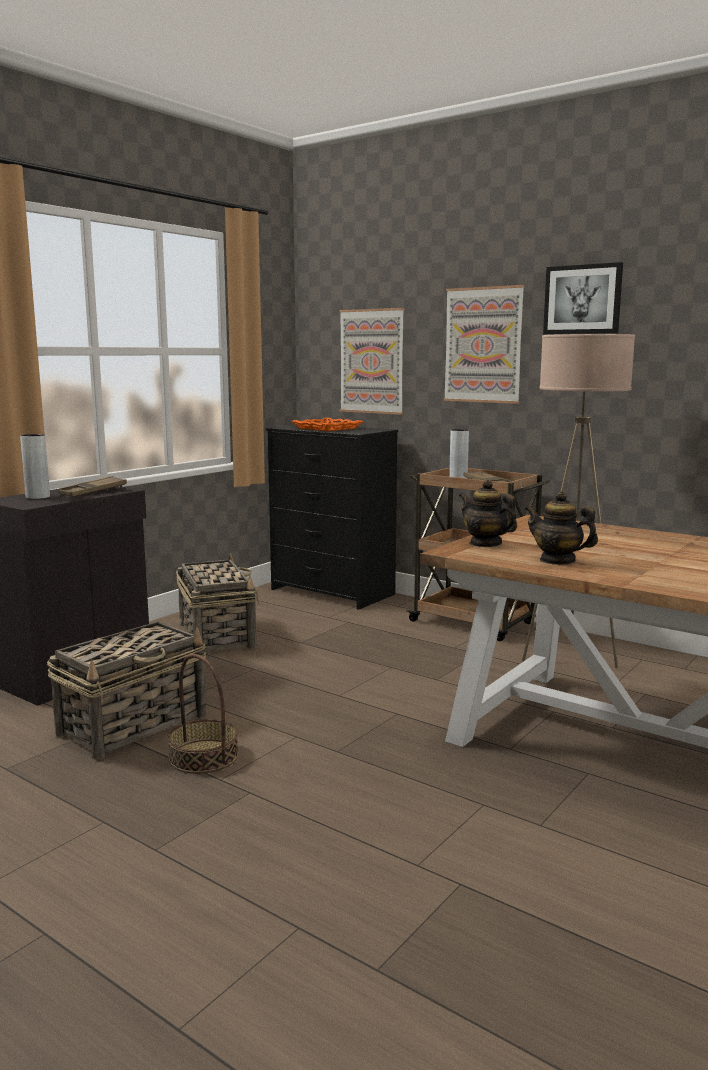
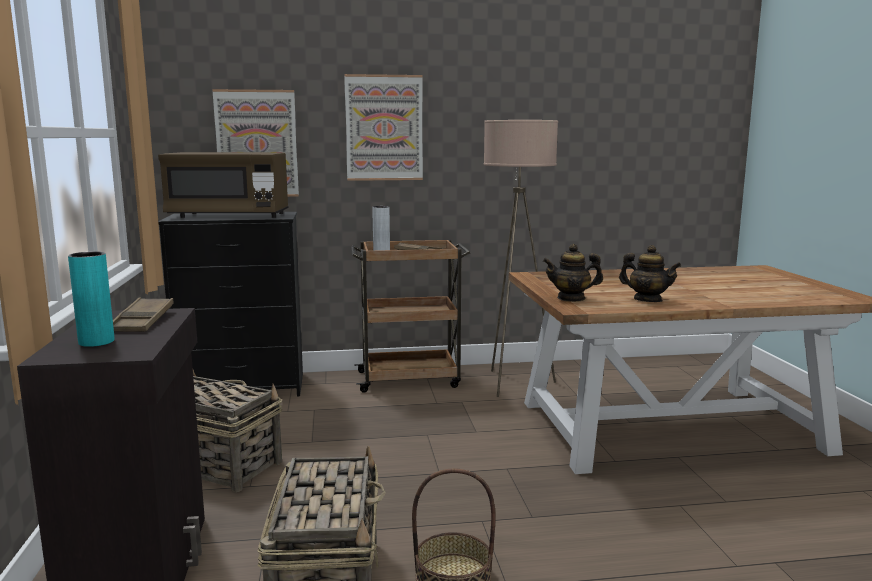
camera: 45 degrees left, 0 degrees up
(38, 497) = (96, 342): grey vase -> turquoise vase
(327, 428) = (229, 216): orange tray -> brown microwave
(557, 560) = (647, 300): teapot -> teapot turned 135 degrees counterclockwise
(582, 299) = (474, 90): picture -> none

